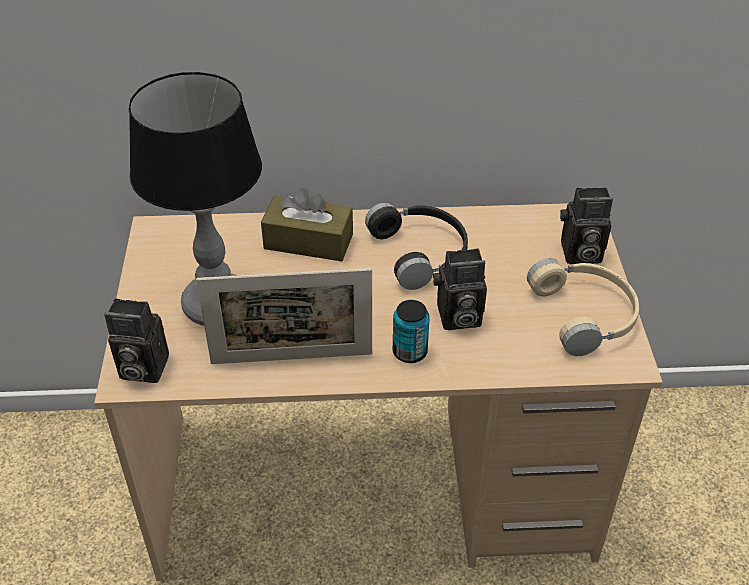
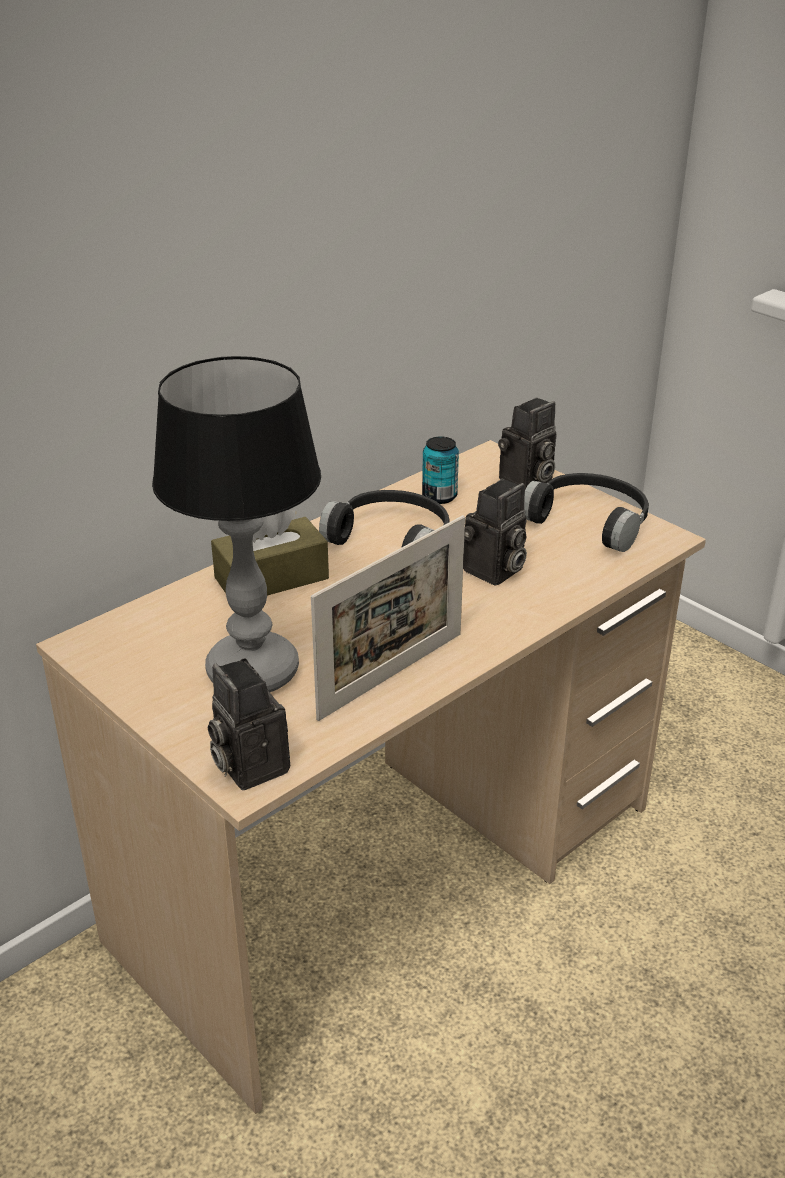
camera: 40 degrees left, 10 degrees down
(140, 369) = (247, 765): camera -> camera turned 90 degrees clockwise
(410, 352) = (490, 616): can -> can (439, 496)
(586, 314) = (590, 521): beige headphones -> black headphones

